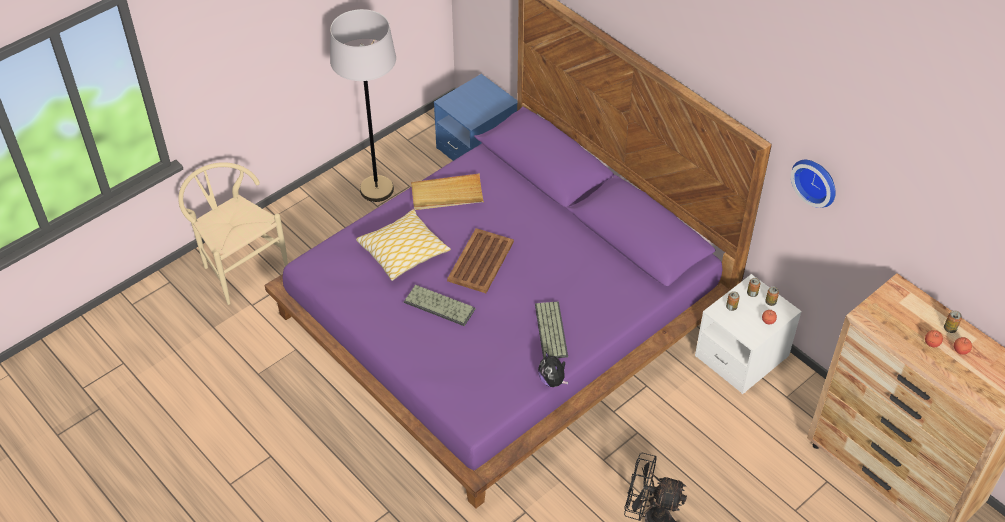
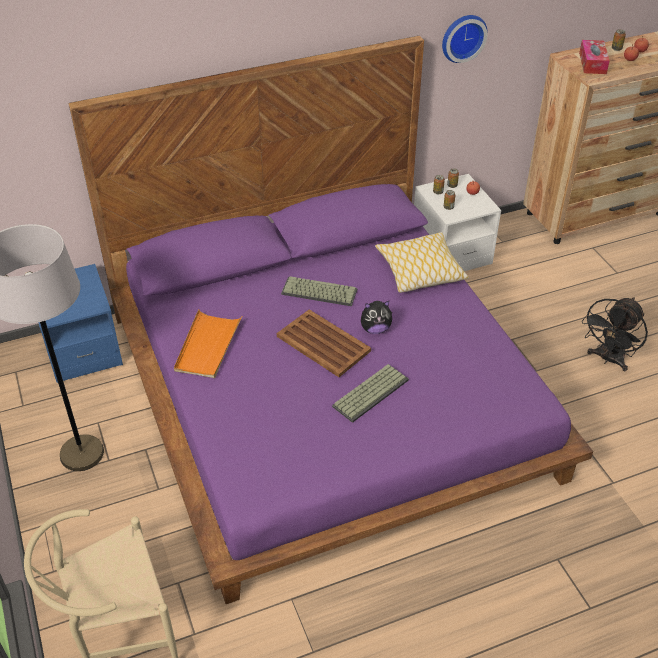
camera: 70 degrees left, 5 degrees down
(403, 252) = (276, 403): pillow -> pillow (420, 271)
(447, 195) = (208, 346): beige tray -> orange tray
(549, 330) = (440, 318): keyboard -> keyboard (318, 293)
(552, 380) = (503, 334): plush toy -> plush toy (375, 329)
(898, 311) = (592, 63): none -> tissue box

